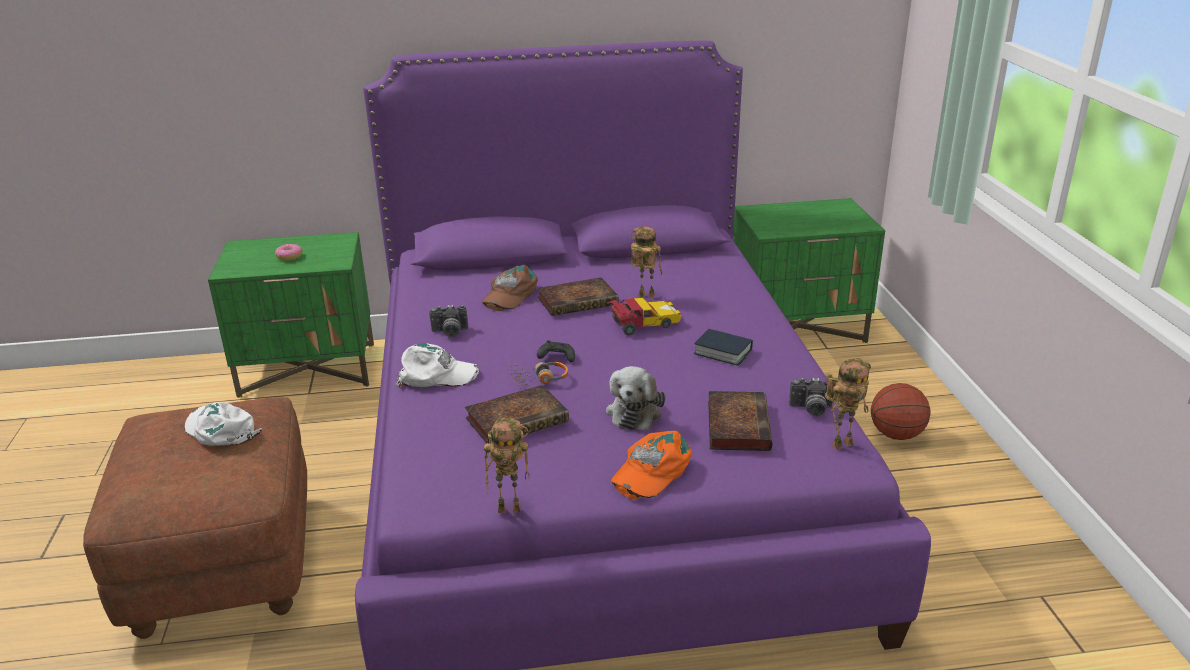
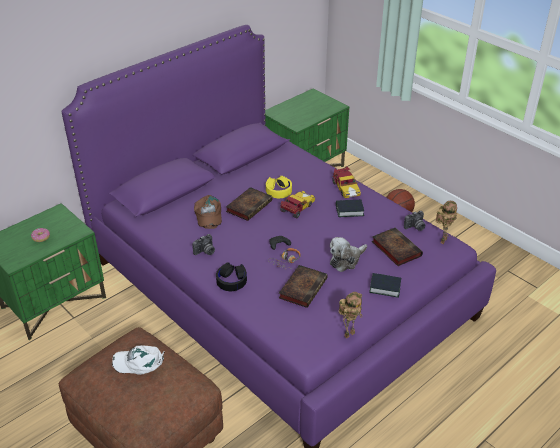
camera: 35 degrees left, 10 degrees up
(436, 375) = (231, 280): white cap -> black headphones
(635, 411) = (346, 260): plush toy -> plush toy turned 75 degrees clockwise
(644, 297) = (278, 190): toy robot -> yellow headphones
(651, 470) = (385, 287): orange cap -> book
(753, 324) = (346, 188): none -> toy car

